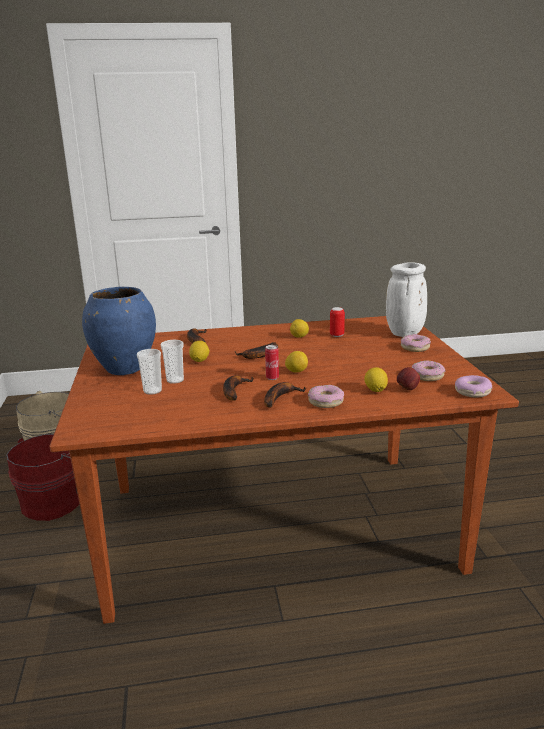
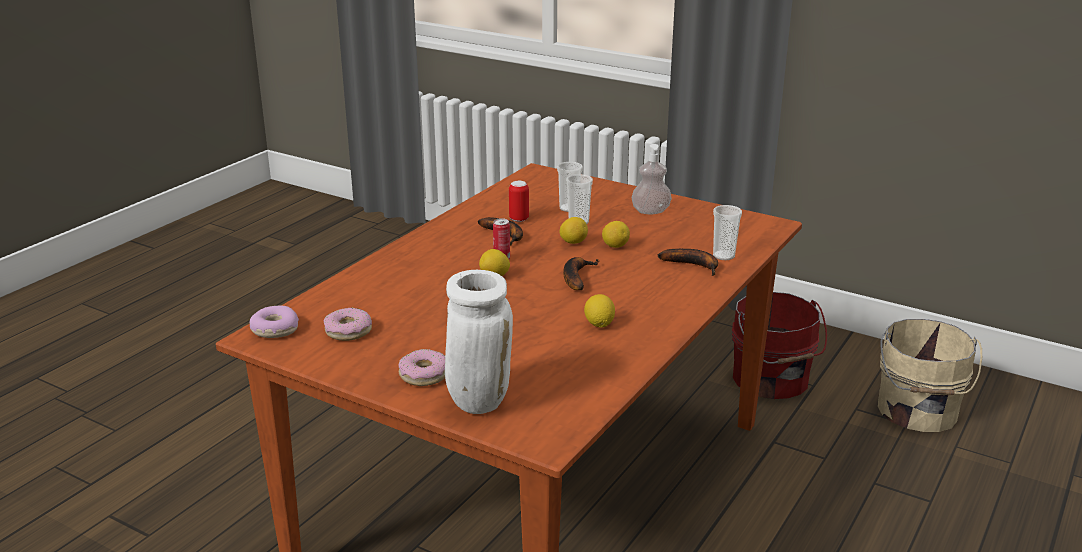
camera: 130 degrees right, 5 degrees up
(124, 369) = (650, 211): blue vase -> soap dispenser
(172, 338) = (723, 256): none -> cup
(279, 398) = (453, 246): banana -> none
(325, 402) = (406, 259): donut -> none
(337, 335) = (562, 350): can -> can (519, 219)
(375, 390) = (379, 289): lemon -> lemon (573, 242)
(407, 389) = (348, 304): apple -> none

